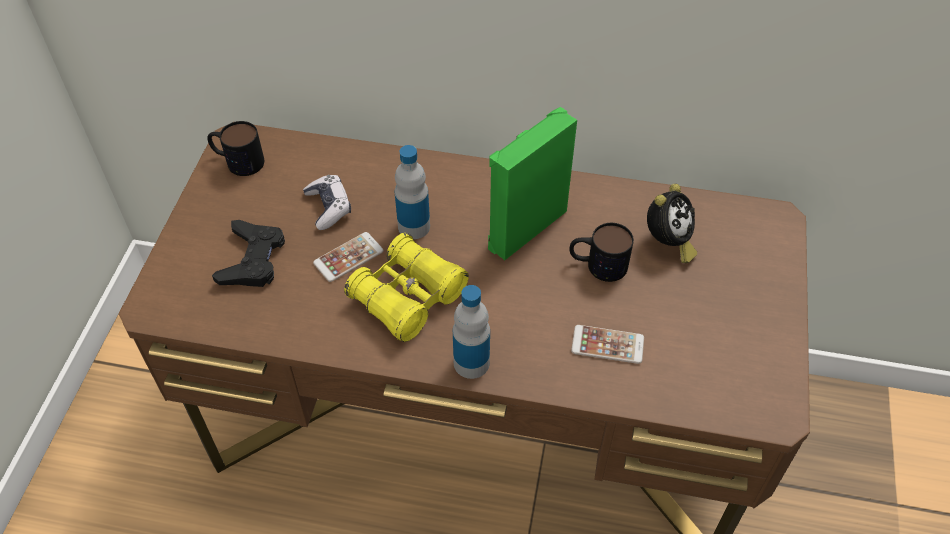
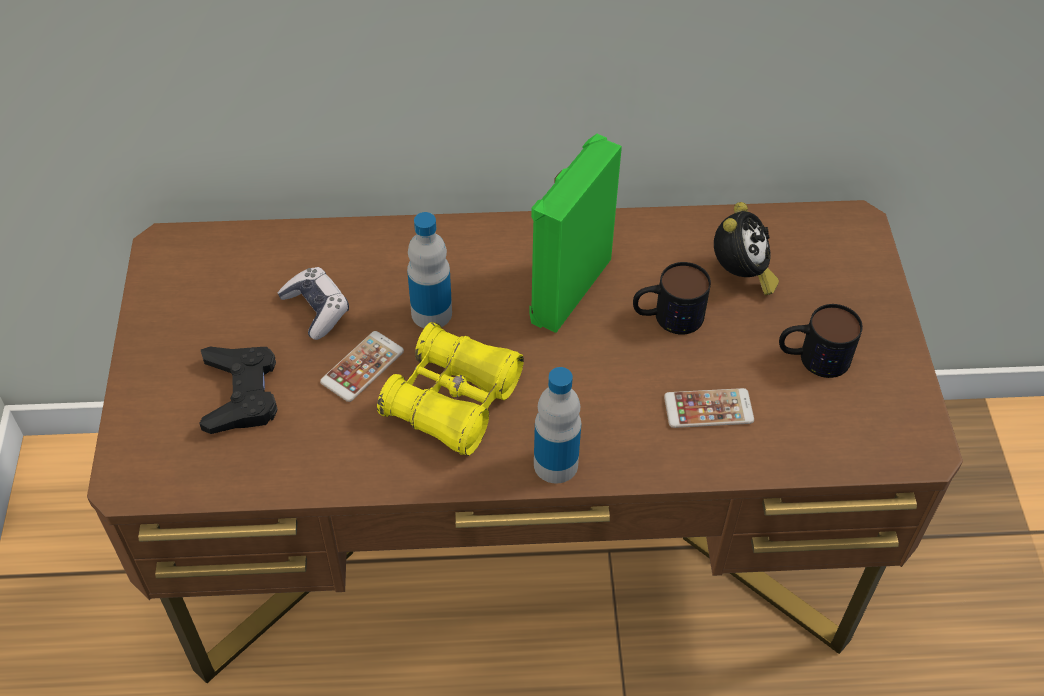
camera: 15 degrees left, 0 degrees up
(237, 161) = (177, 272): mug -> mug (812, 357)

